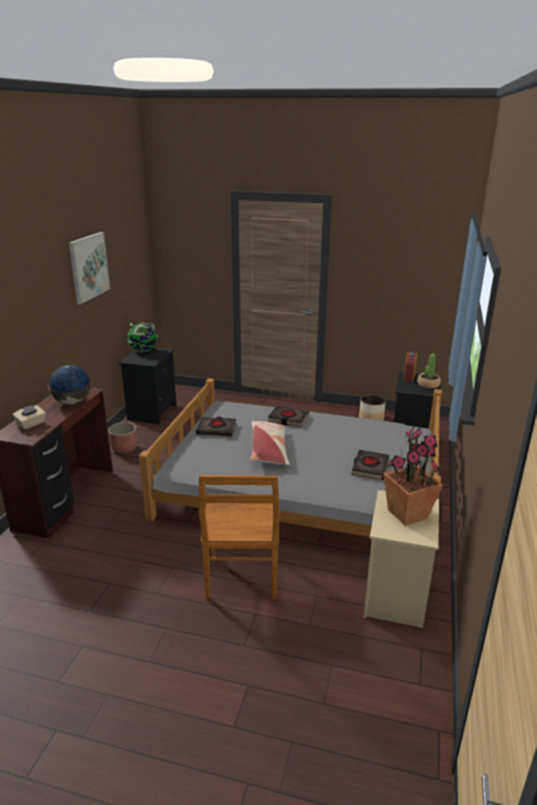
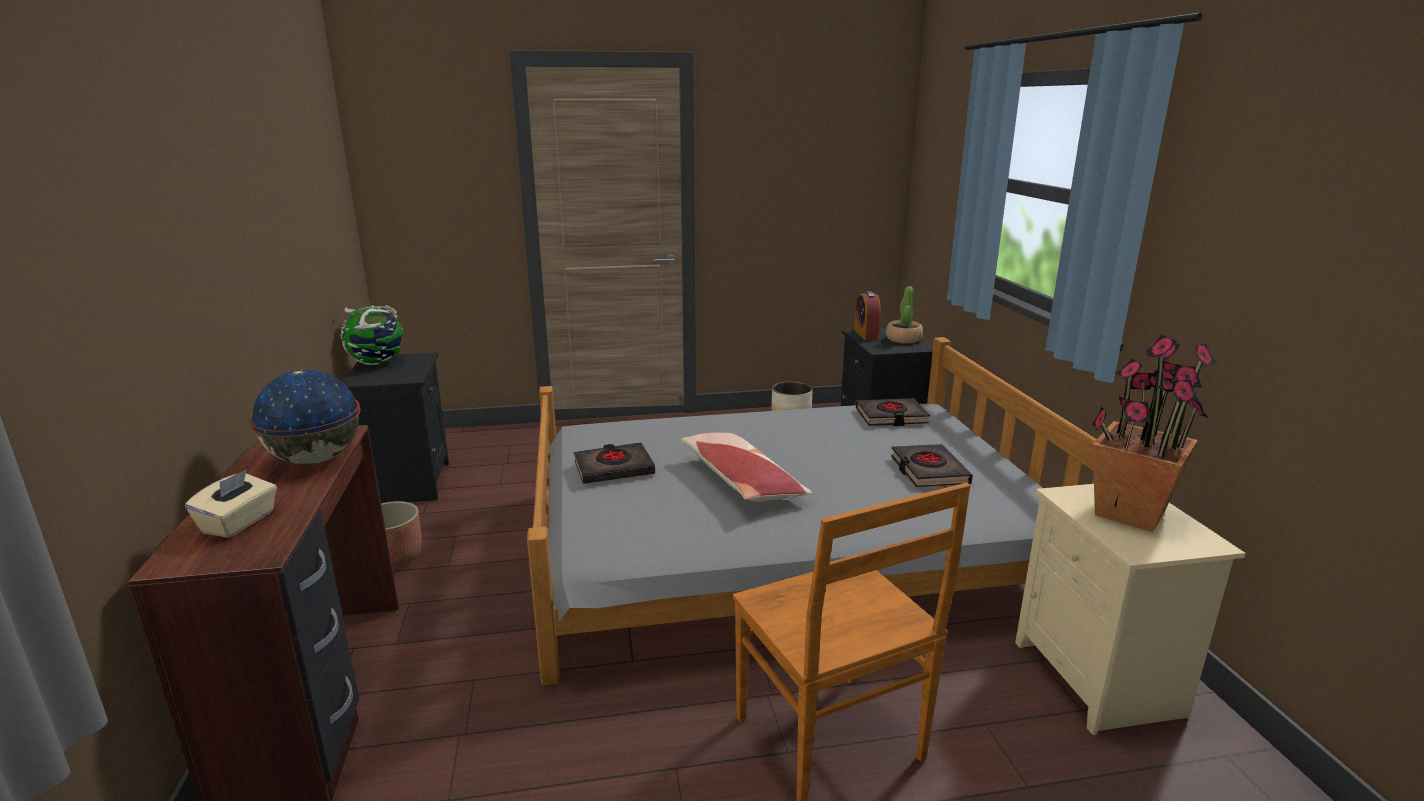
camera: 25 degrees left, 5 degrees down
(89, 267) = (269, 175): picture -> none
(288, 419) = (722, 428): black book -> black book (891, 417)

